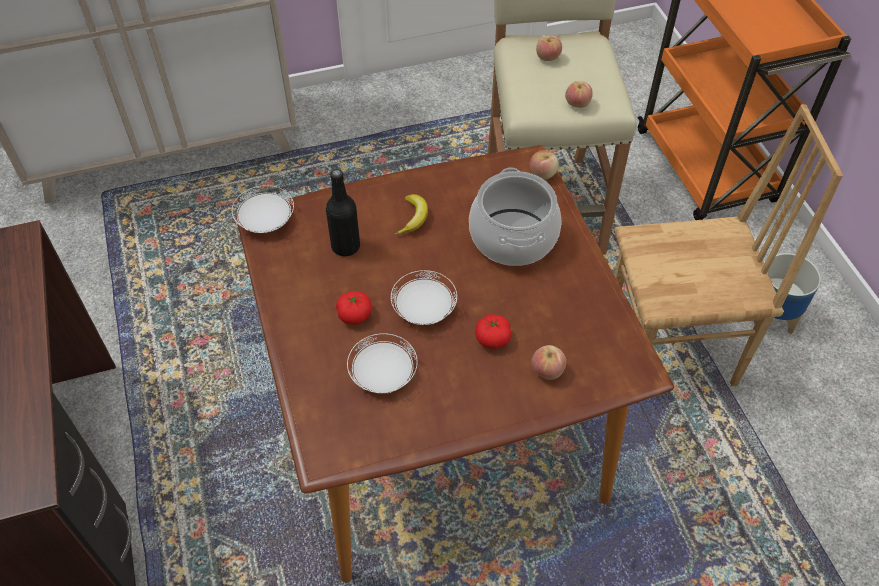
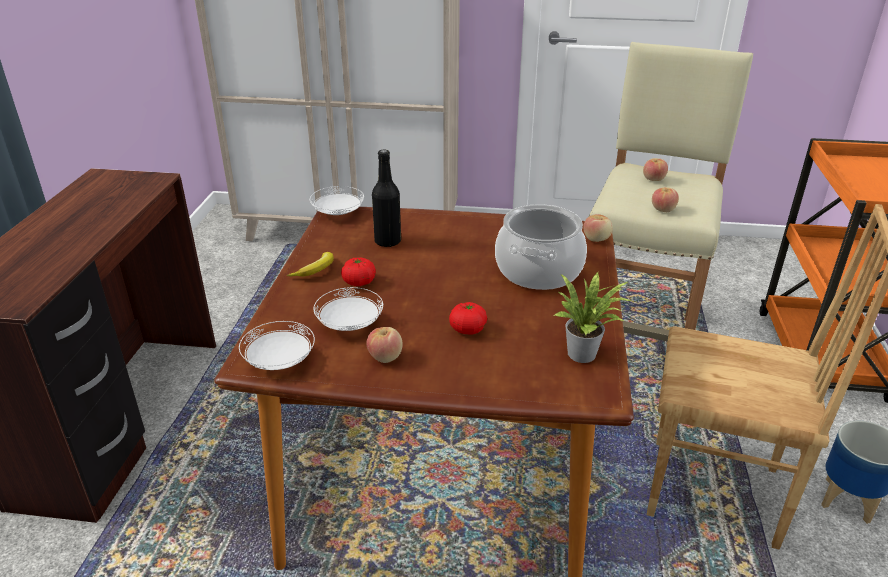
camera: 25 degrees right, 20 degrees down
(413, 218) = (458, 239): banana -> banana (316, 270)
(424, 310) = (421, 294): white plate -> white plate (279, 362)
(547, 370) = (503, 365): apple -> apple (385, 357)
(606, 330) = (585, 354): none -> potted plant

